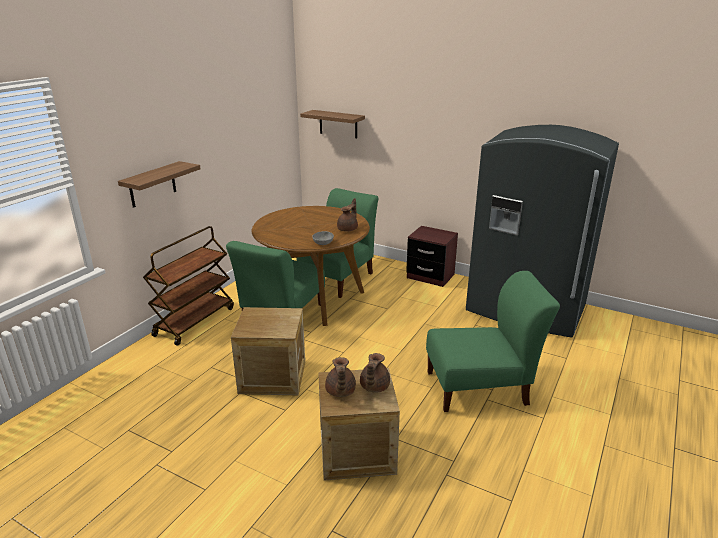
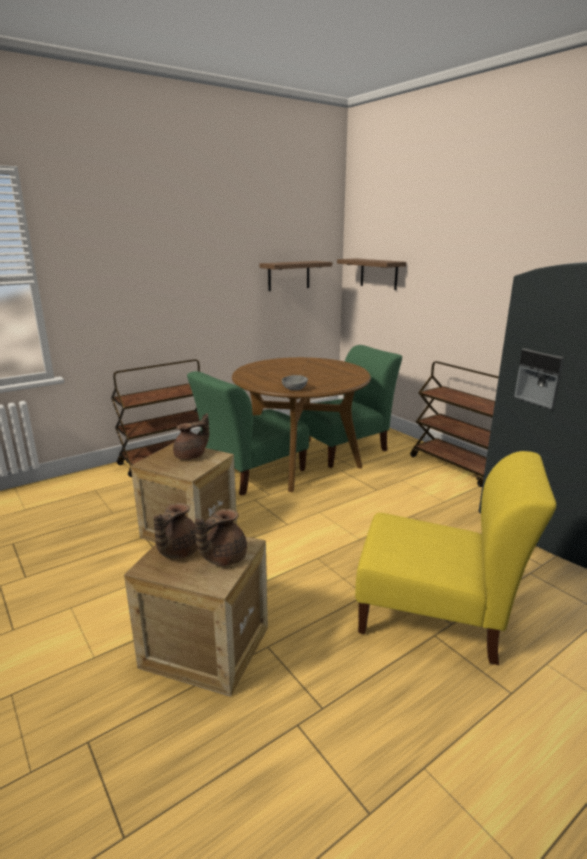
camera: 25 degrees right, 5 degrees down
(152, 184) = (136, 303): shelf -> shelf (289, 275)
(348, 229) = (338, 381): brown teapot -> brown teapot (191, 456)
(430, 276) = (457, 466): brown nightstand -> brown cart
(481, 388) = (436, 616): green chair -> yellow chair

